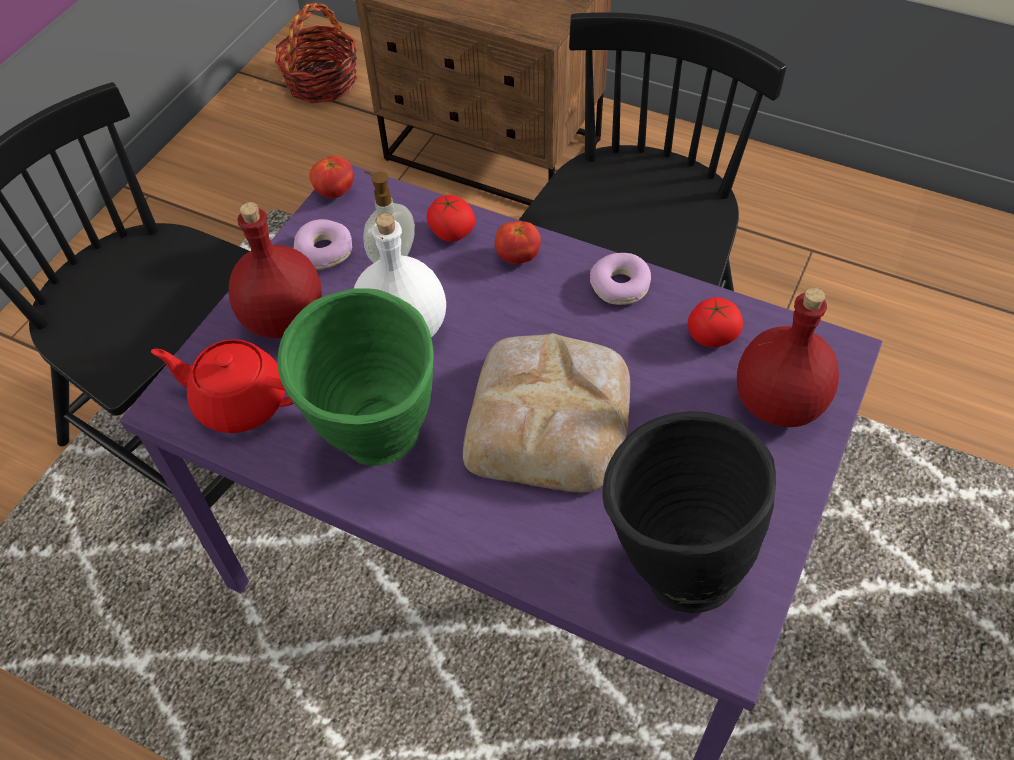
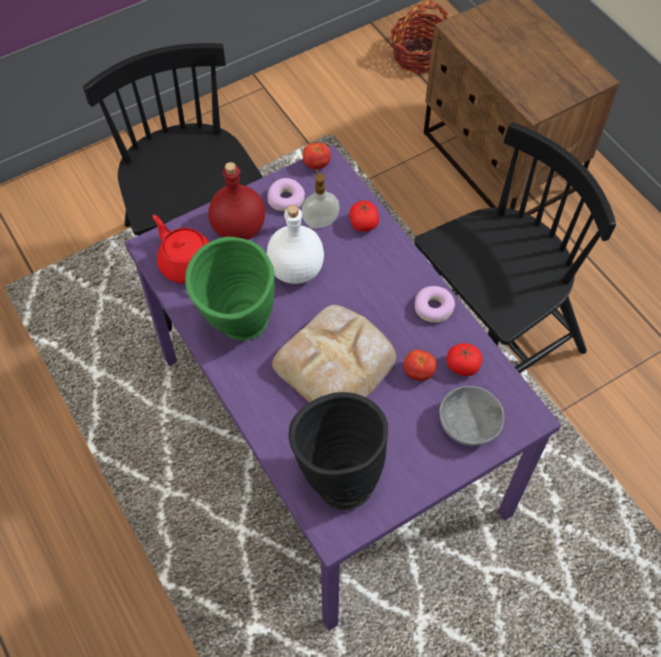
camera: 30 degrees right, 5 degrees up
(518, 257) = (389, 259): tomato -> tomato (418, 372)
(780, 404) = (468, 426): red bottle -> grey bowl

